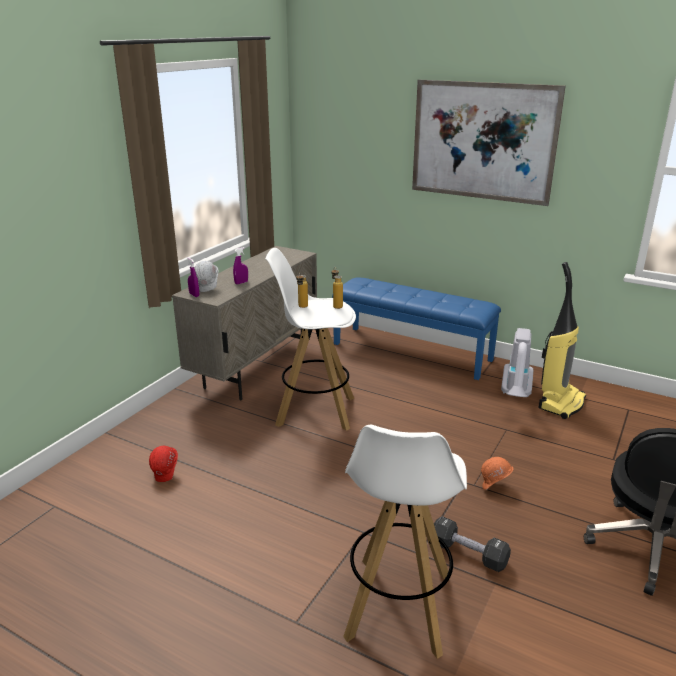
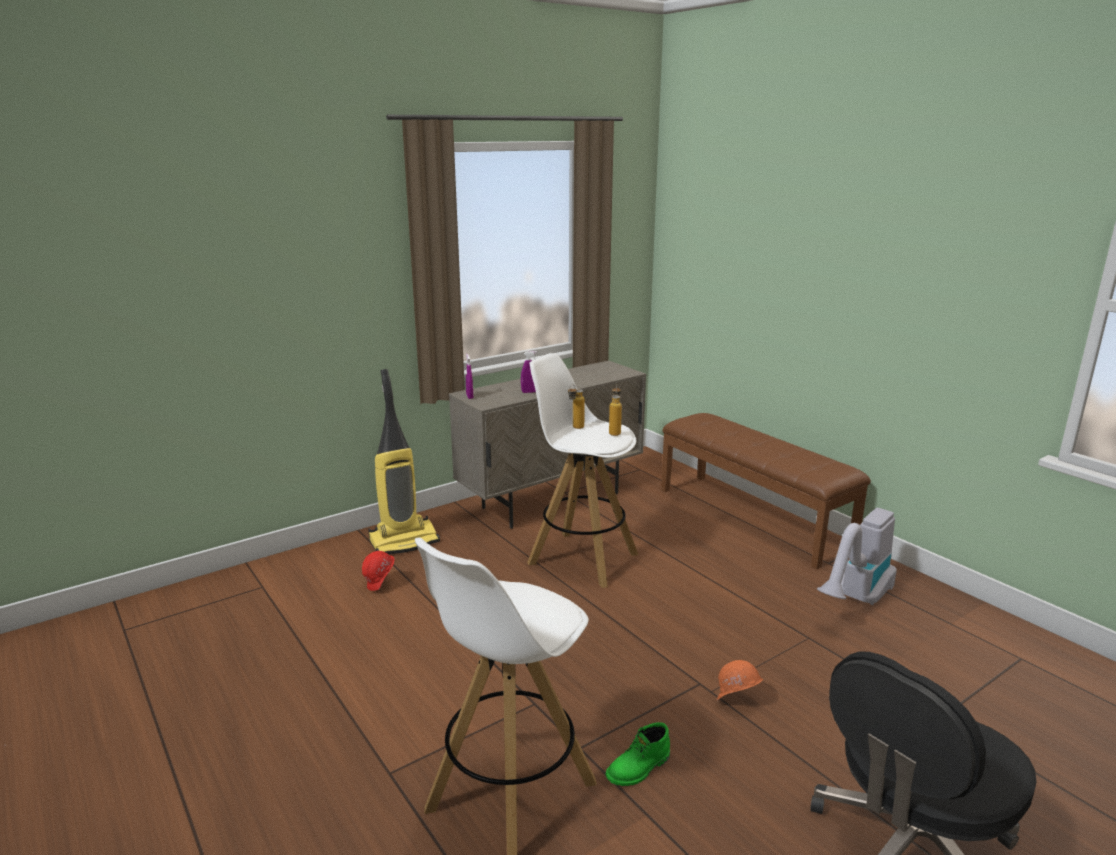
camera: 25 degrees right, 5 degrees down
(208, 288) = (490, 392): white hard hat -> none
(412, 351) = (753, 517): blue bench -> brown bench
(468, 554) = (639, 769): black dumbbell -> green boot
(482, 141) = (861, 251): picture -> none
(560, 403) = (916, 624): vacuum cleaner -> vacuum cleaner (404, 541)

